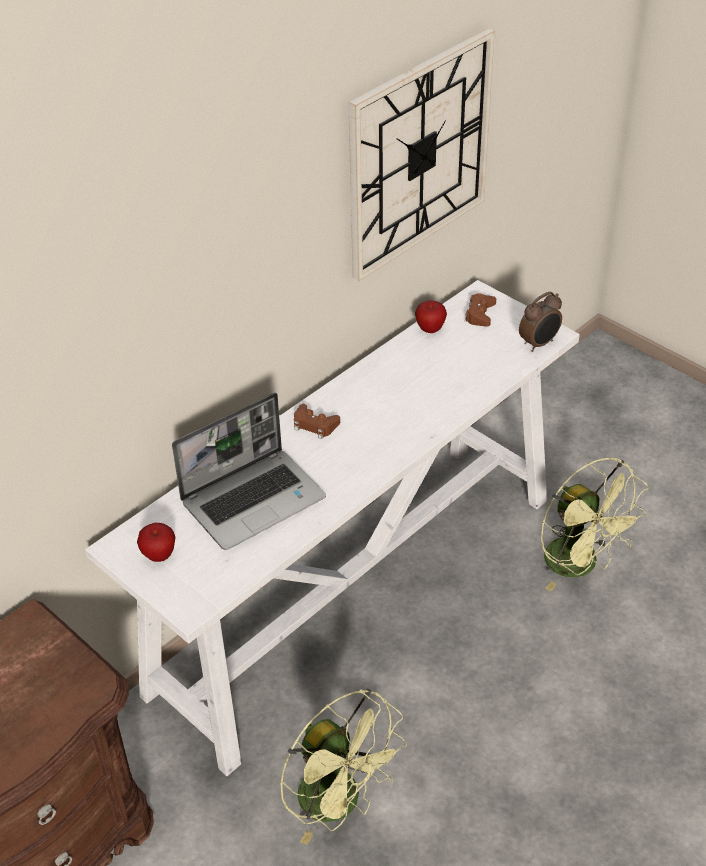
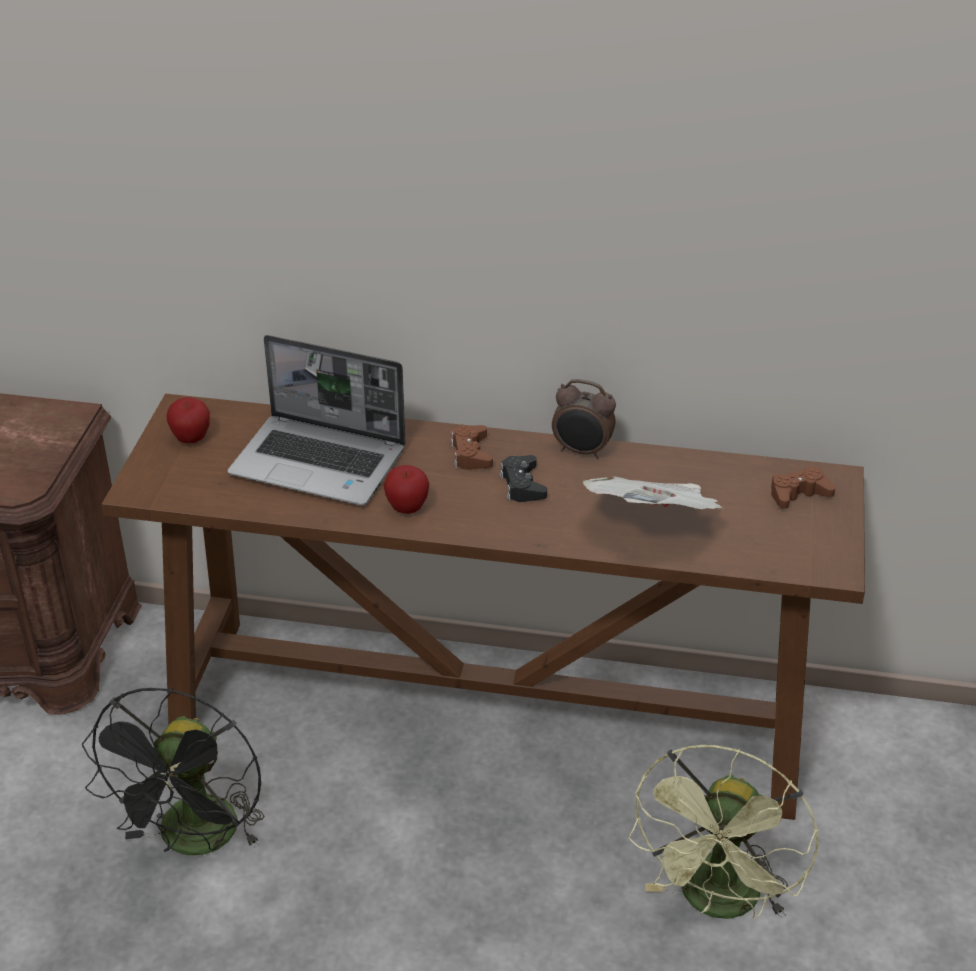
camera: 55 degrees right, 5 degrees down
(340, 803) = (195, 842): green fan -> black fan
(358, 590) = (492, 715): white console table -> brown console table
(368, 417) = (522, 485): none -> black game controller
(419, 154) = (770, 217): wall clock -> none
(430, 329) = (724, 467): apple -> apple (407, 508)
(453, 380) = (654, 521): none -> newspaper
(539, 343) = (802, 564): alarm clock -> alarm clock (582, 451)

